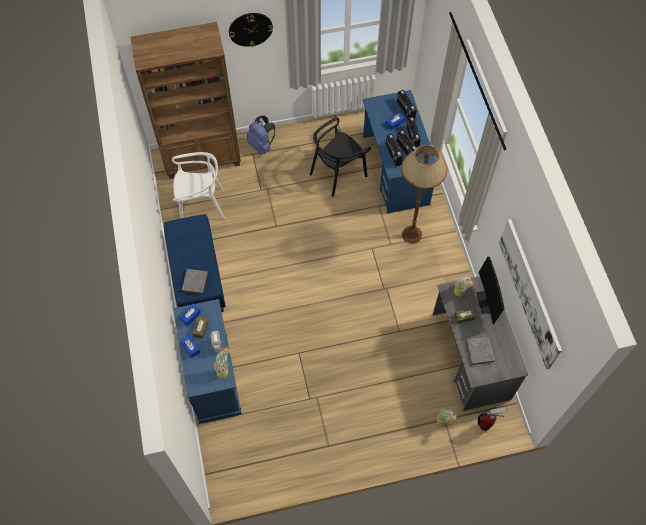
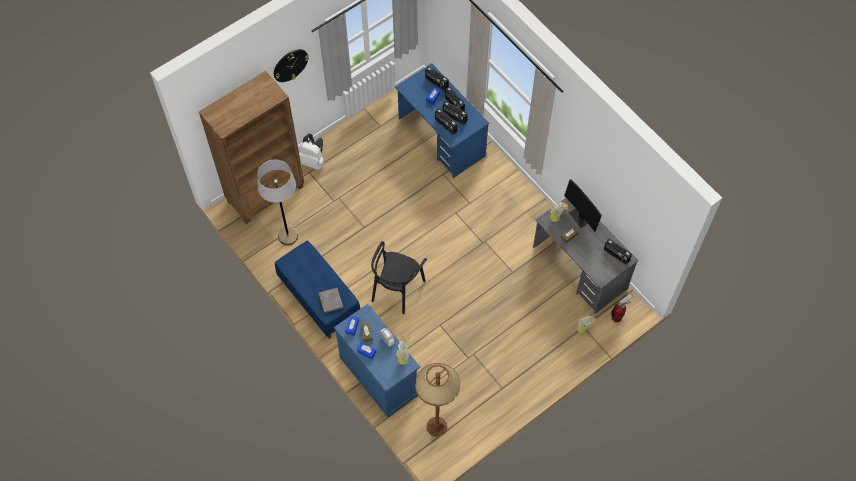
camera: 25 degrees left, 0 degrees up
(201, 205) = (288, 236): white chair -> grey floor lamp
(262, 145) = (313, 161): blue backpack -> white backpack
(337, 173) = (393, 159): black chair -> black chair (397, 289)
(411, 235) = (483, 188): brown floor lamp -> brown floor lamp (437, 427)
(479, 351) = (593, 258): grey book -> none
(506, 359) = (616, 255): none -> radio
(530, 292) = (618, 194): picture -> none

